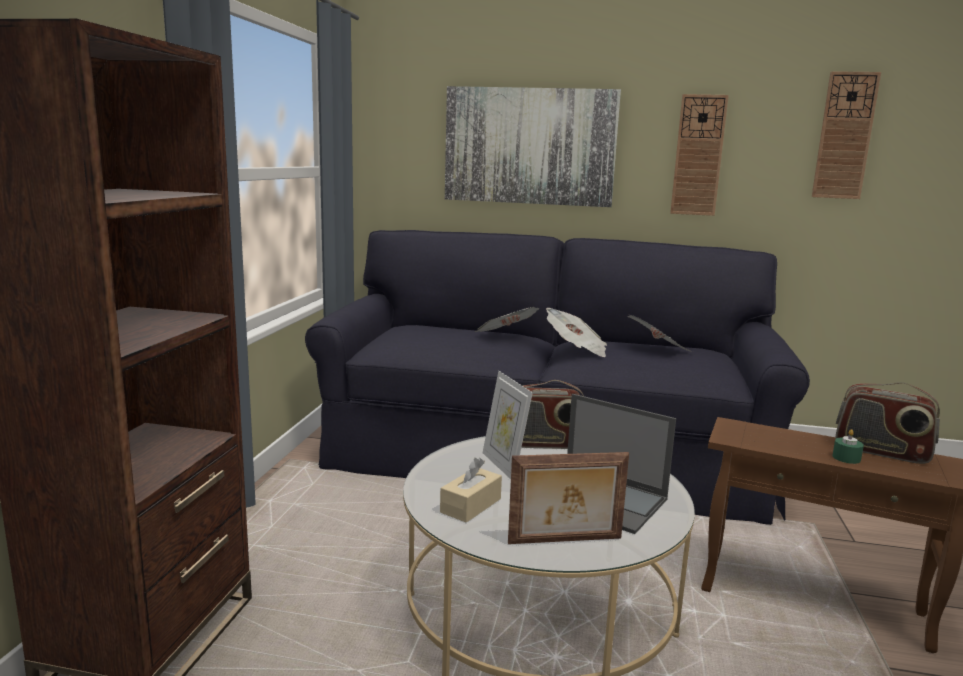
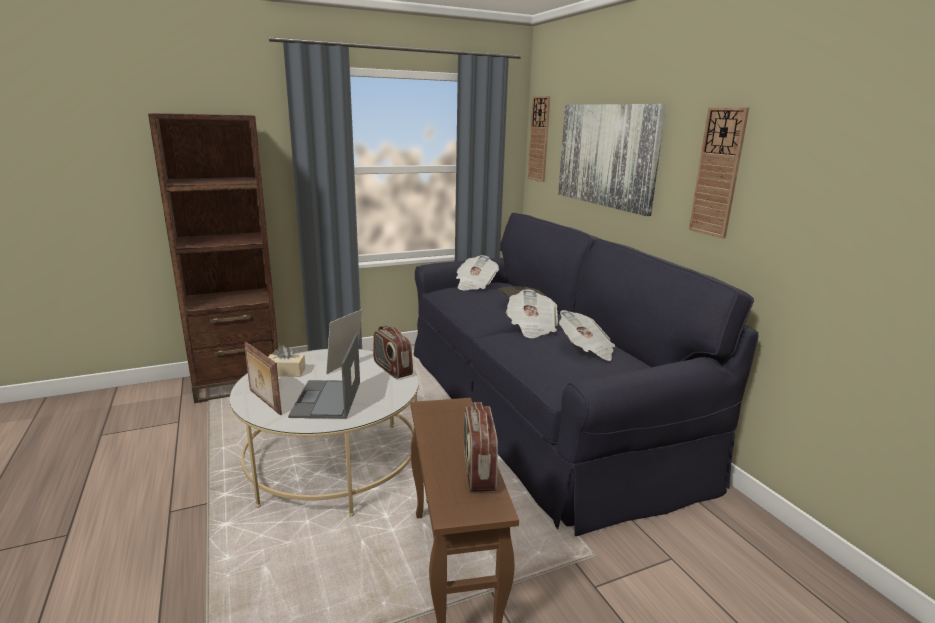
camera: 55 degrees right, 5 degrees up
(400, 332) = (475, 285): none -> newspaper
(844, 136) = (869, 159): wall clock -> wall clock (539, 139)
(846, 458) = (442, 455): green candle -> none

